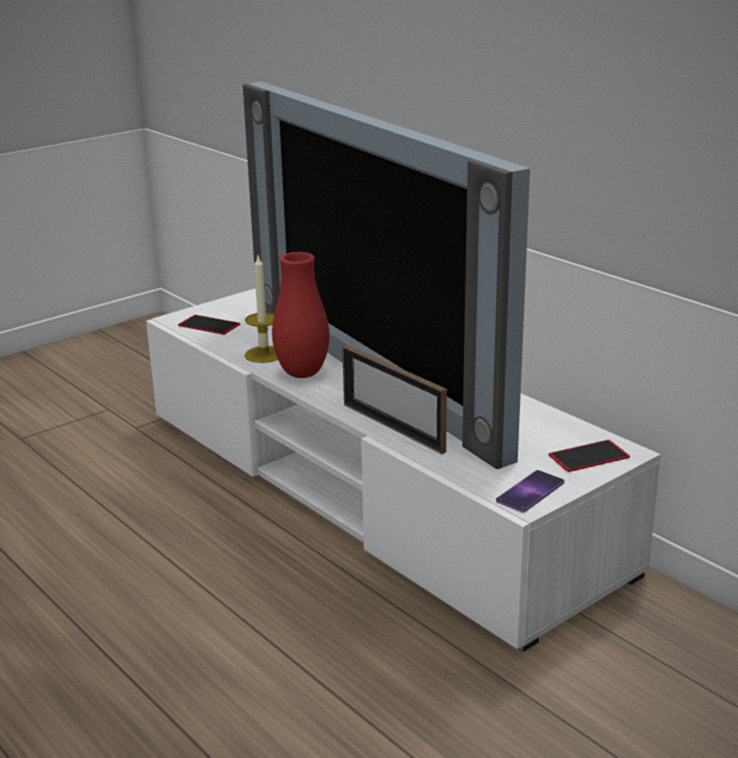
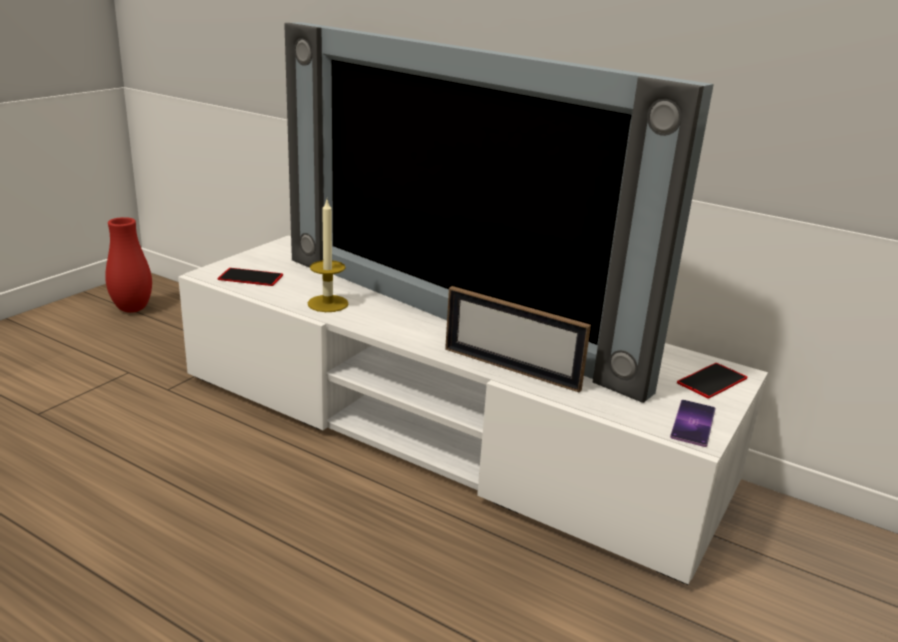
camera: 20 degrees left, 0 degrees up
(302, 373) = (380, 320): red vase -> red vase (132, 309)

